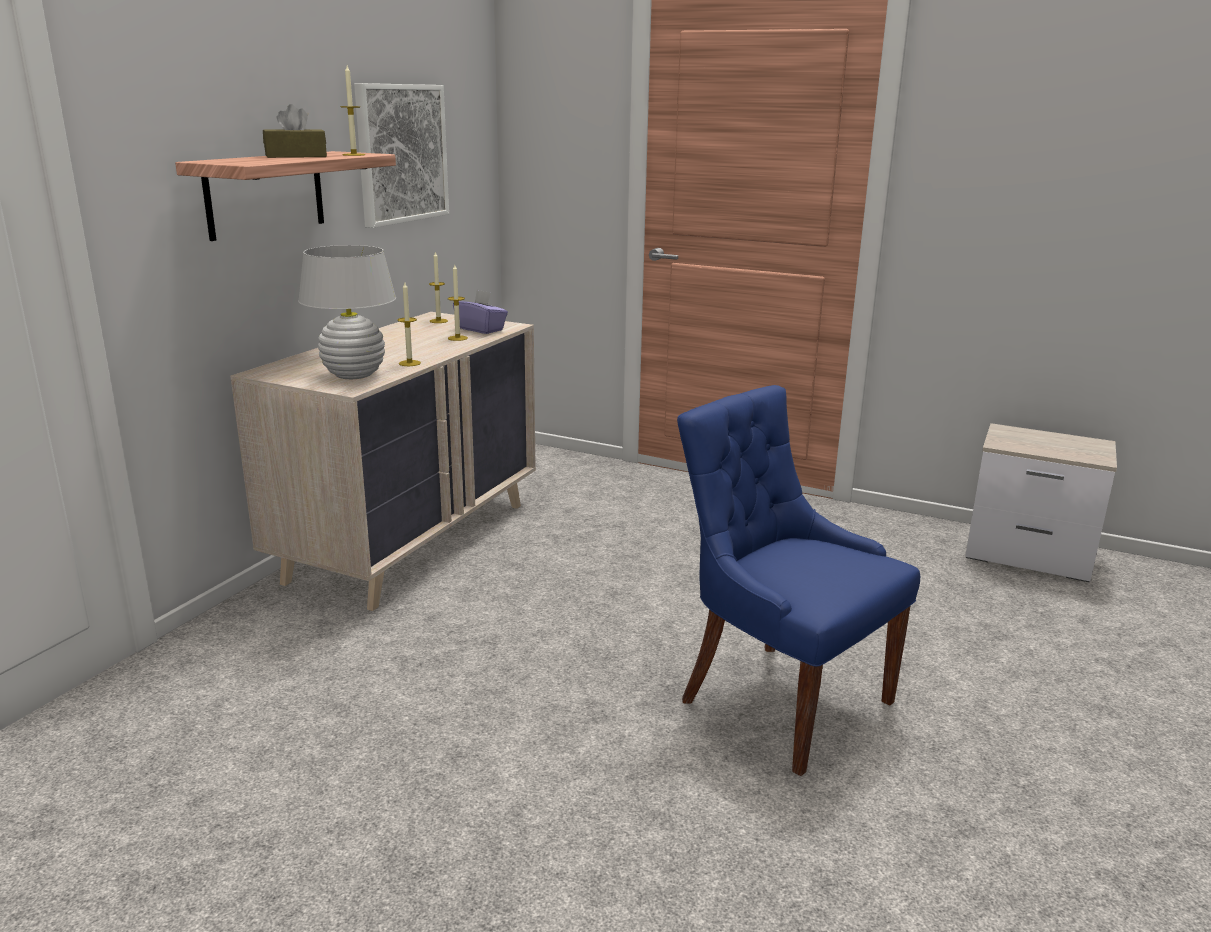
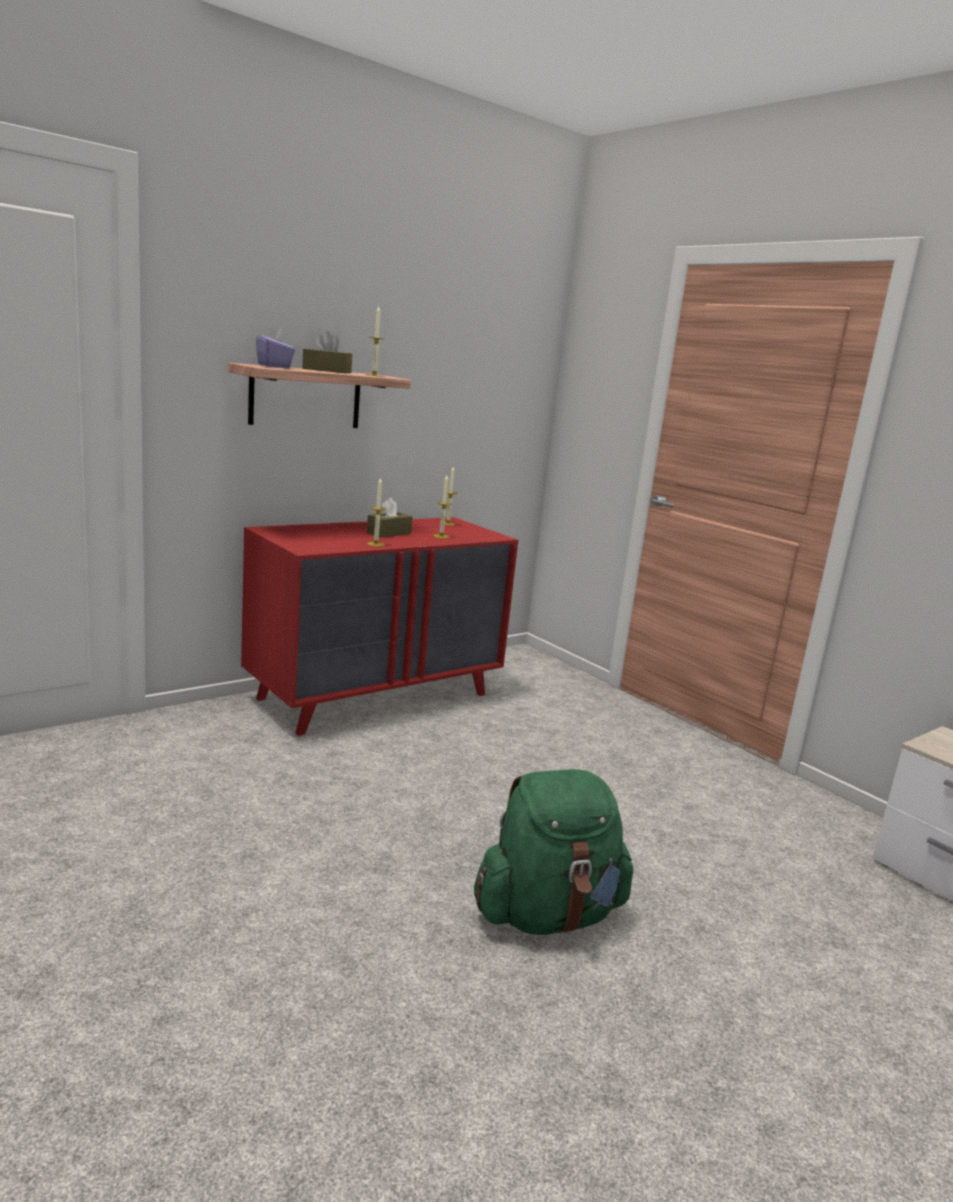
camera: 25 degrees right, 5 degrees down
(353, 375) = (323, 543): white table lamp -> none
(400, 346) = (389, 533): none -> brown tissue box
(401, 153) = (447, 385): picture -> none
(411, 540) = (376, 696): beige dresser -> red dresser
(481, 329) = (470, 534): purple tissue box -> purple tissue box (274, 366)
(780, 700) = (548, 915): blue chair -> green backpack

